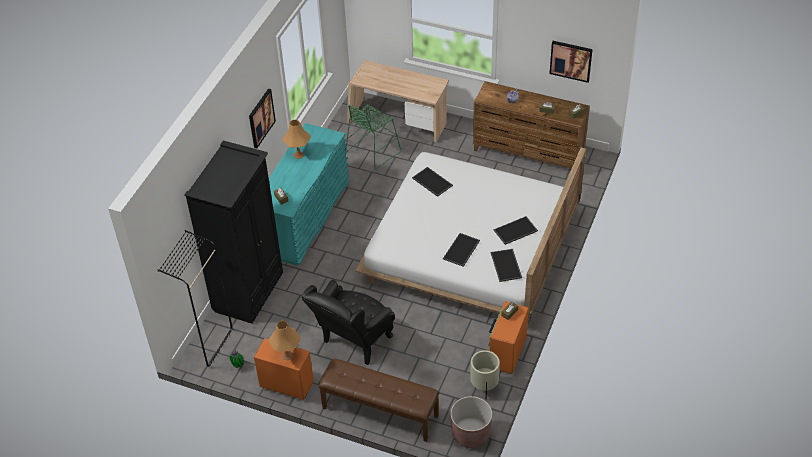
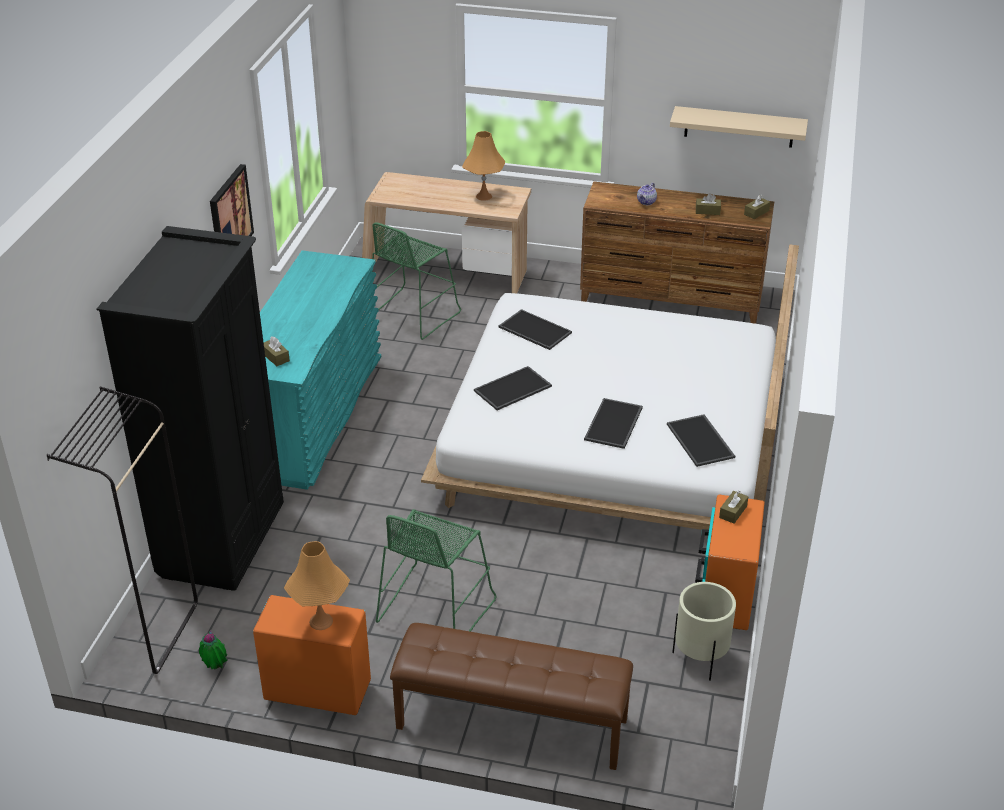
camera: 10 degrees left, 10 degrees down
(298, 155) = (297, 294): orange table lamp -> orange table lamp (484, 196)
(353, 344) = (435, 608): black armchair -> green stool
(471, 434) = (699, 746): brown planter -> none
(515, 231) = (700, 389): tray -> tray (512, 389)
(571, 60) = (739, 127): picture -> beige shelf

